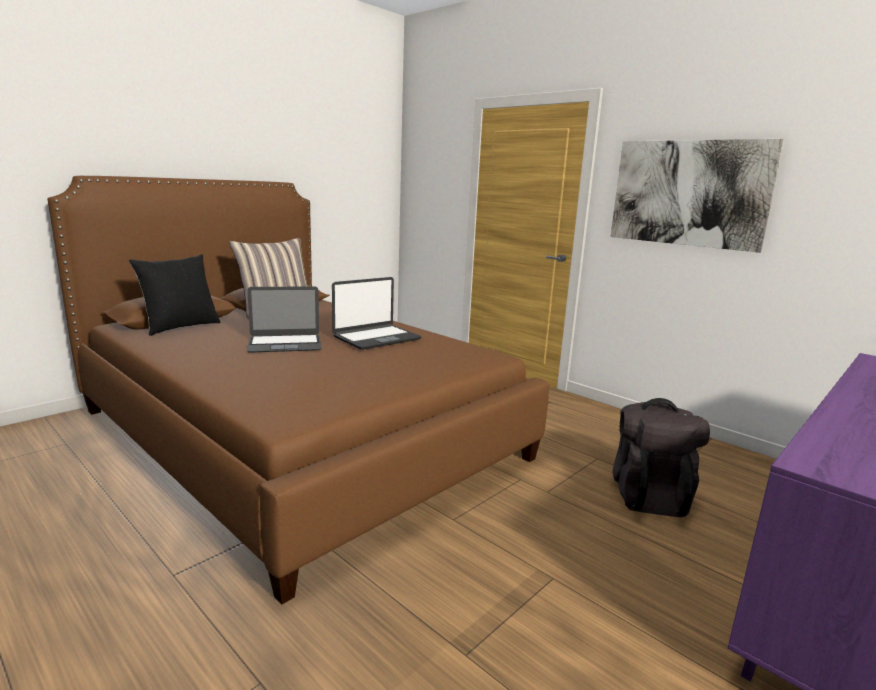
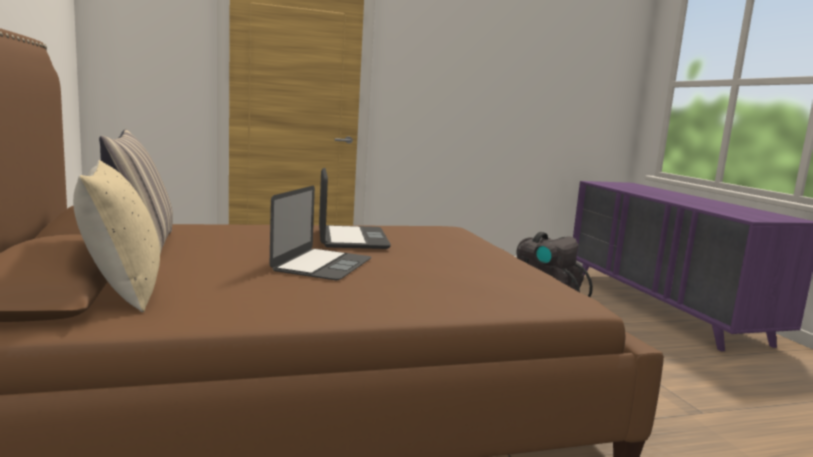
camera: 60 degrees left, 5 degrees down
(180, 327) = (122, 292): black pillow -> beige pillow
(688, 193) = (455, 80): picture -> none

